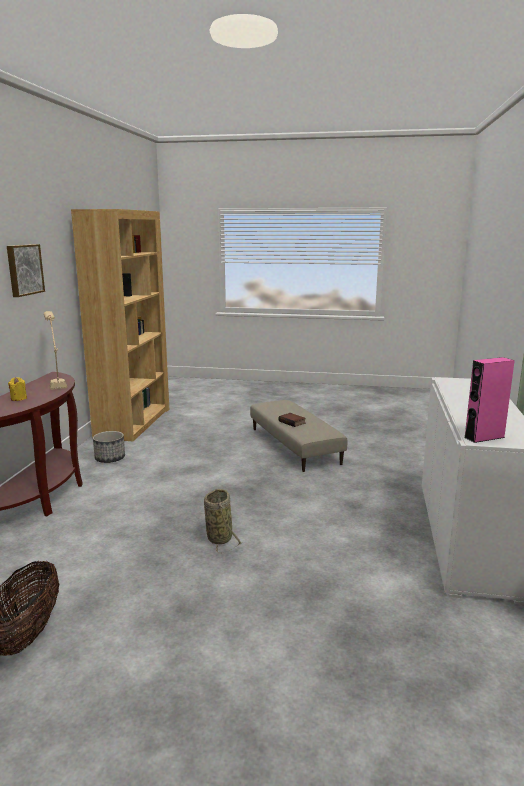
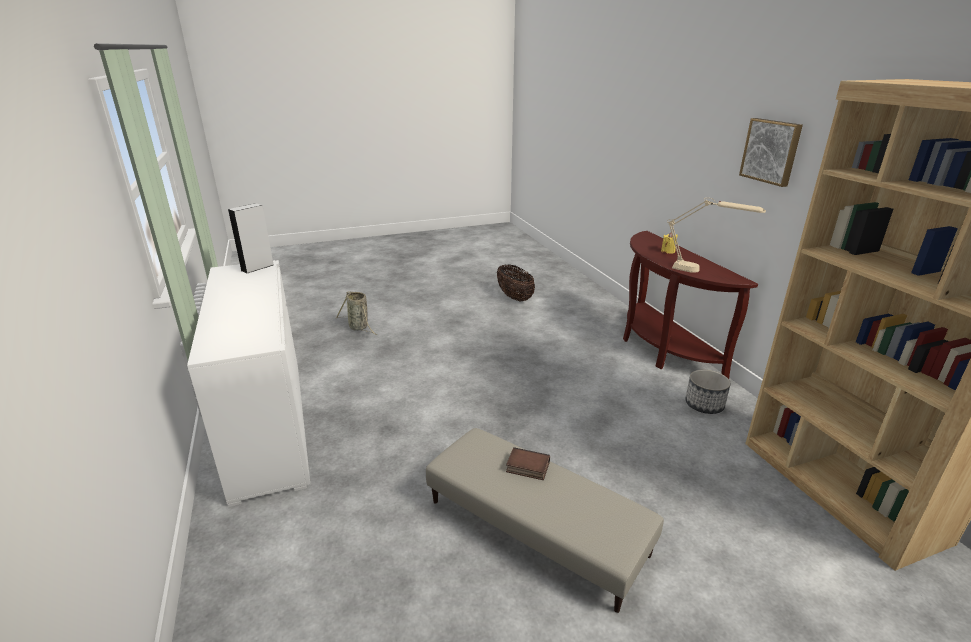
camera: 150 degrees right, 10 degrees up
(219, 537) = (481, 361): basket -> basket (359, 328)
(484, 437) = (257, 267): pink speaker -> grey speaker

